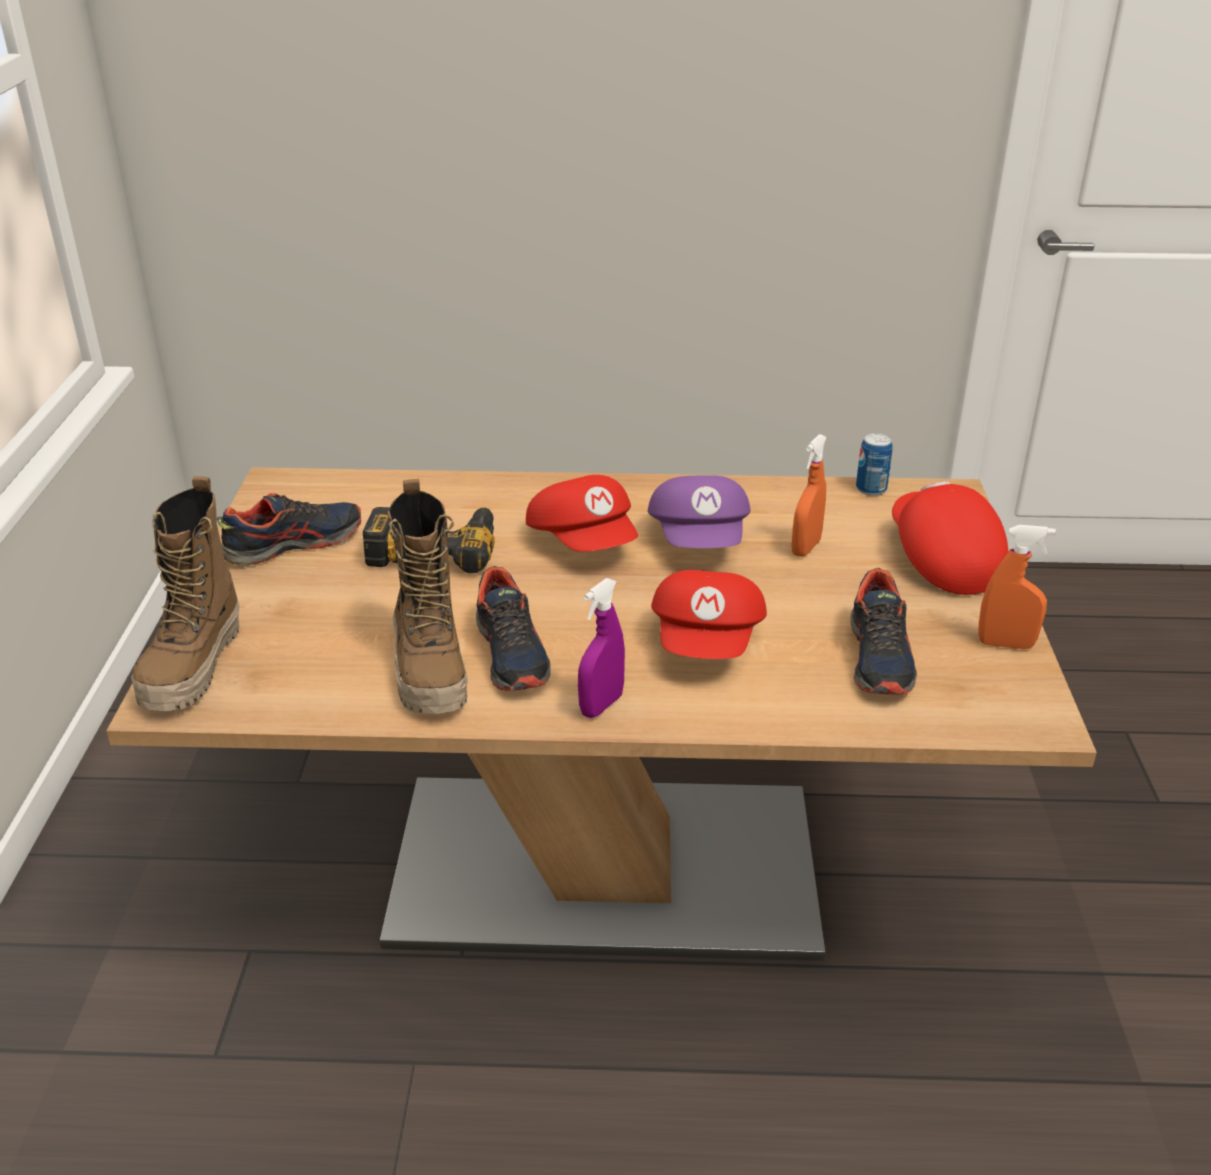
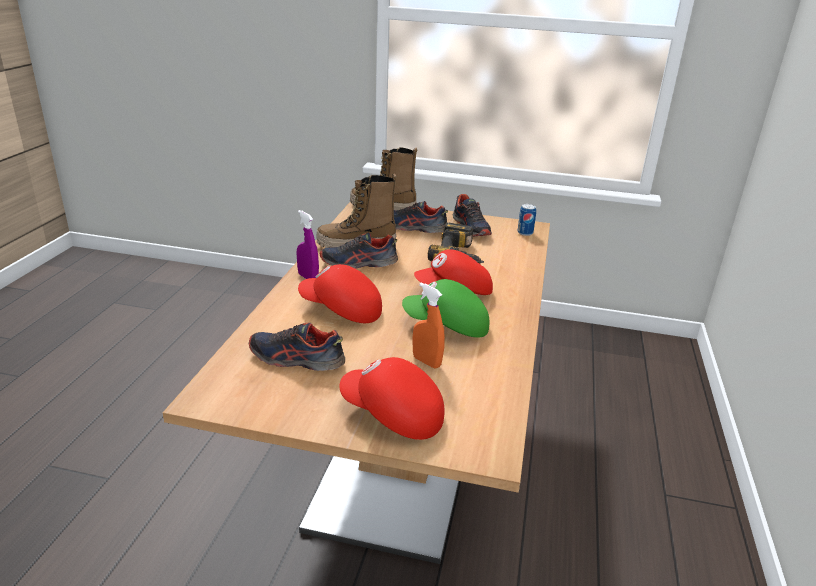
camera: 100 degrees right, 5 degrees down
(305, 611) = (413, 227): none -> shoe
(700, 540) = (447, 326): purple cap -> green cap
(871, 489) = (505, 411): can -> can (525, 233)
(941, 560) = (392, 415): red cap -> red cap turned 150 degrees counterclockwise
(1005, 644) = (280, 412): orange spray bottle -> none

